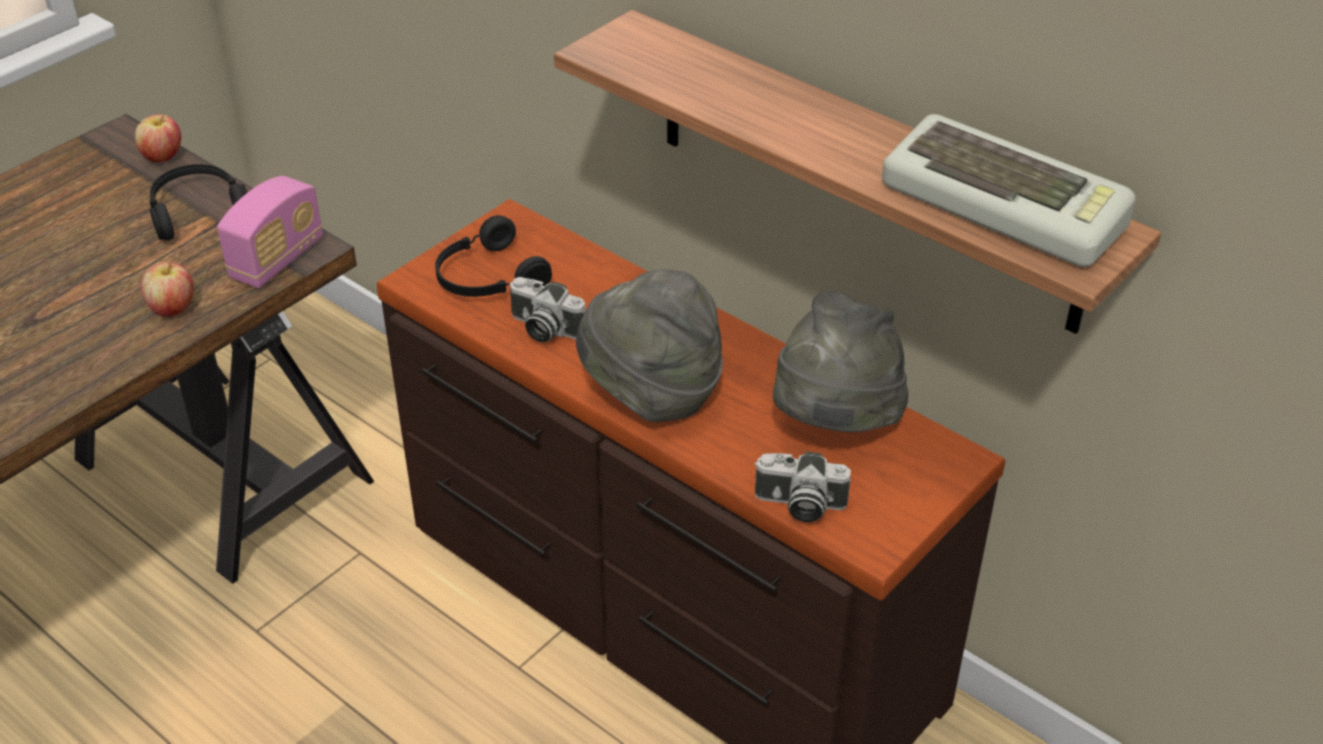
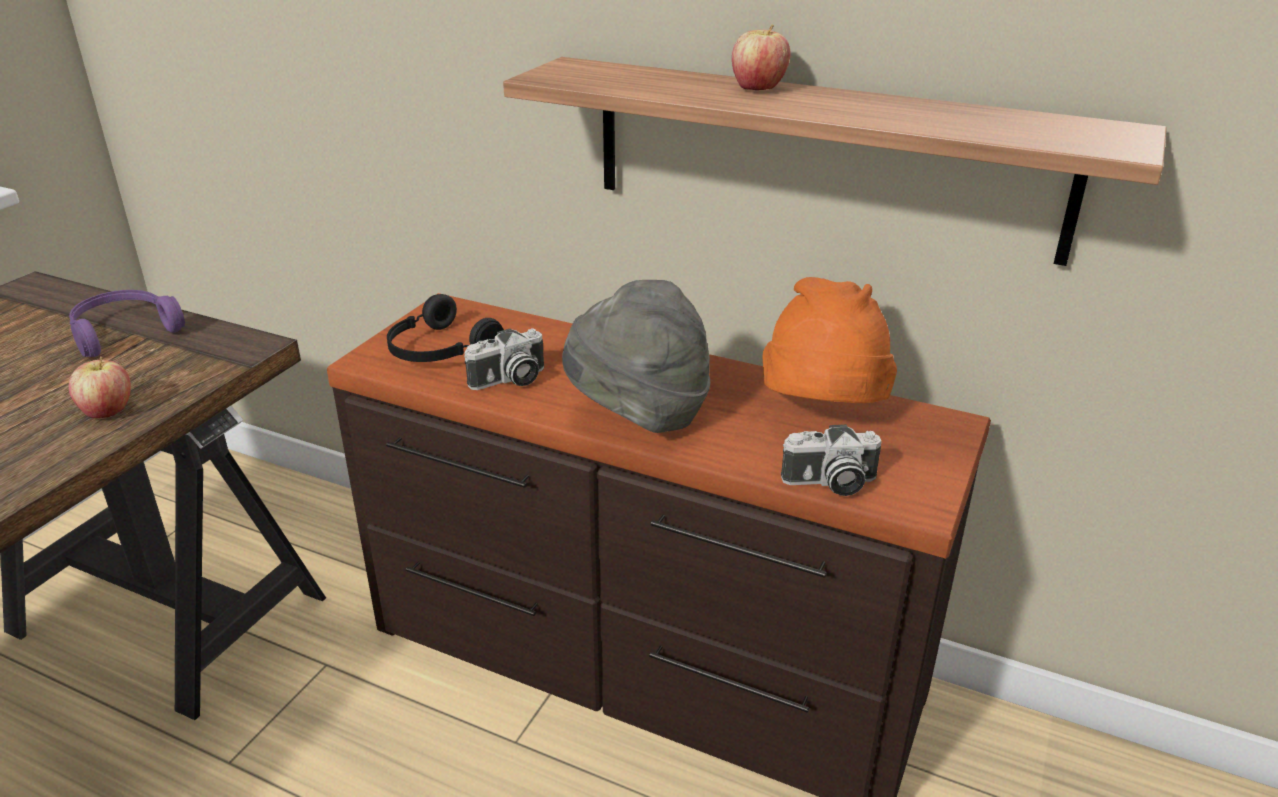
camera: 15 degrees left, 10 degrees down
(163, 157) = (79, 297): apple -> apple (758, 89)
(197, 210) = (123, 331): black headphones -> purple headphones
(277, 259) = (218, 358): radio -> none
(543, 329) = (509, 380): camera -> camera turned 45 degrees counterclockwise
(834, 422) = (822, 413): grey hat -> orange hat
(1007, 205) = (1014, 123): keyboard -> none

